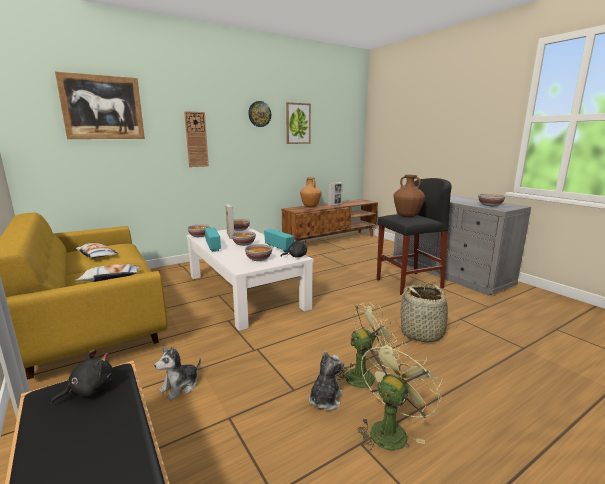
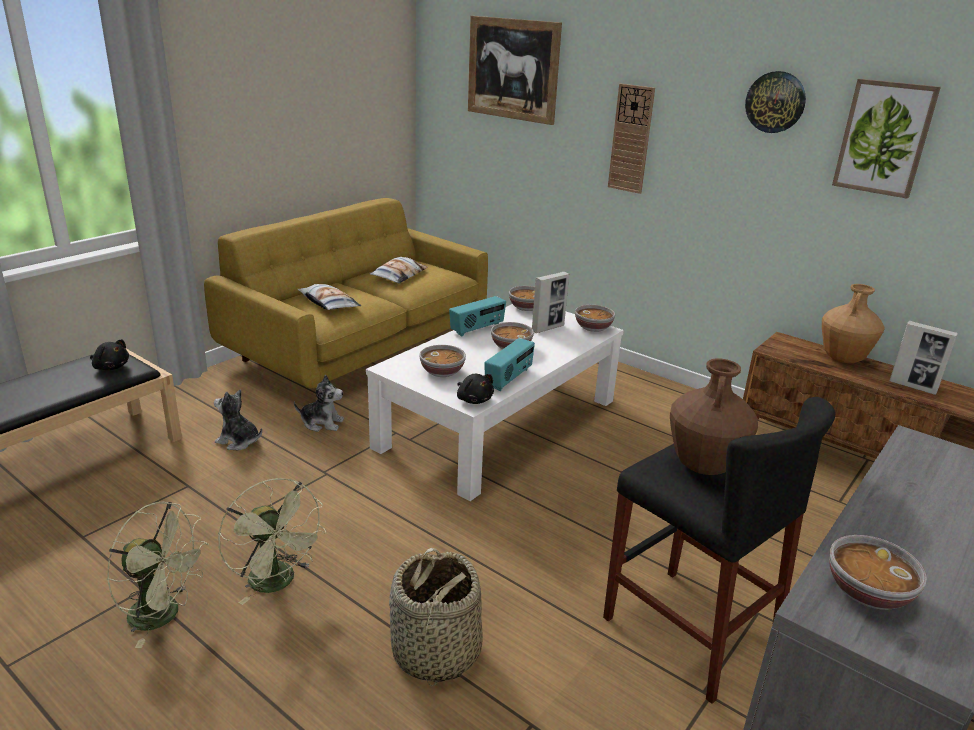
camera: 70 degrees right, 10 degrees up
(325, 399) = (222, 550): plush toy -> plush toy (322, 423)

